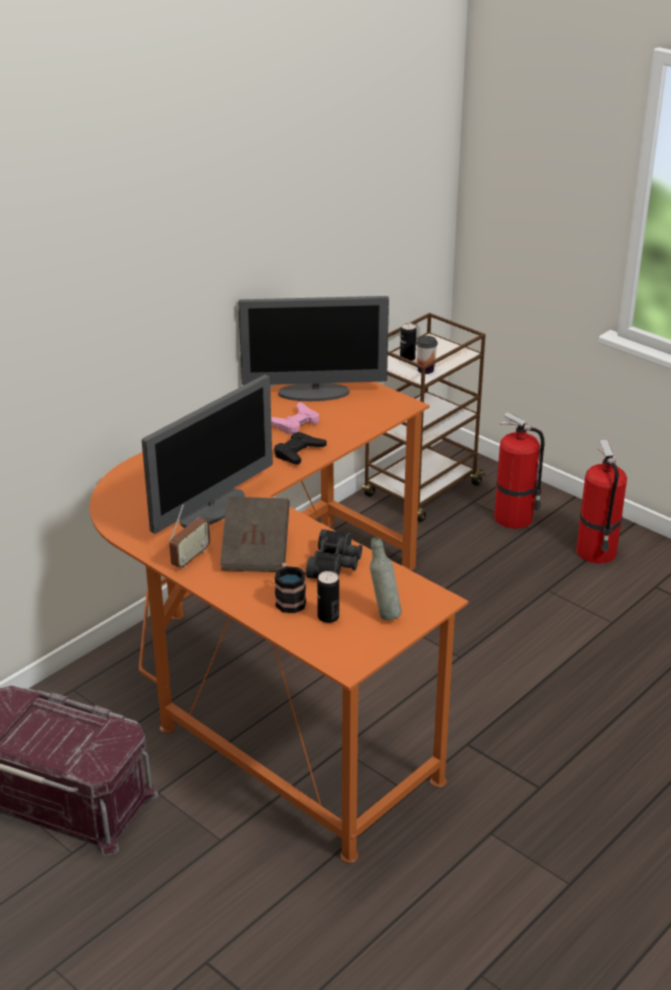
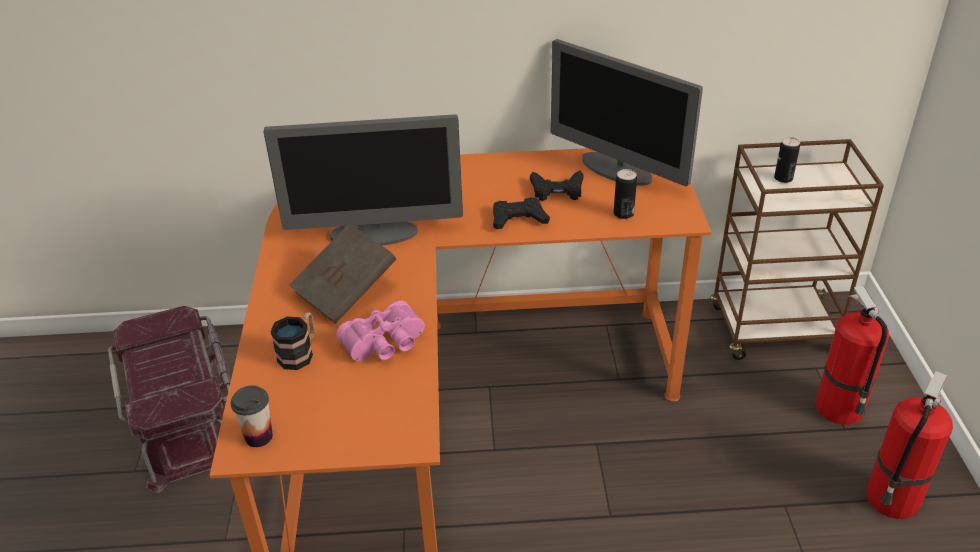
camera: 45 degrees right, 5 degrees up
(190, 558) = (293, 268): radio -> none
(295, 423) = (557, 190): pink game controller -> black game controller
(328, 617) = (301, 391): can -> can (623, 214)
(336, 564) = (385, 344): black binoculars -> pink binoculars
(384, 613) = (348, 420): grey bottle -> none
(425, 370) = (785, 198): cup -> cup (259, 437)

